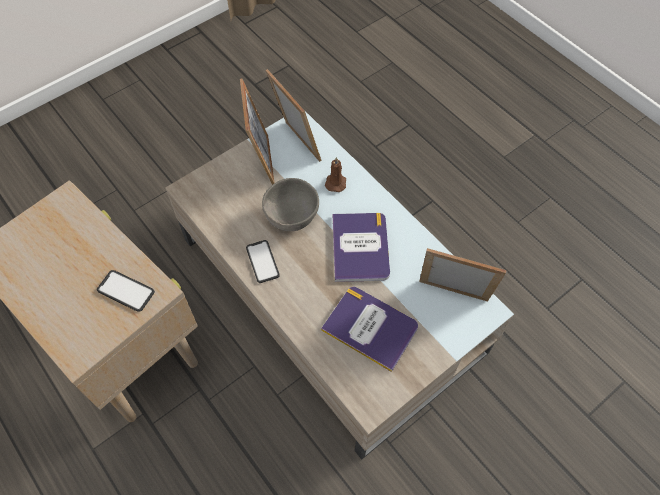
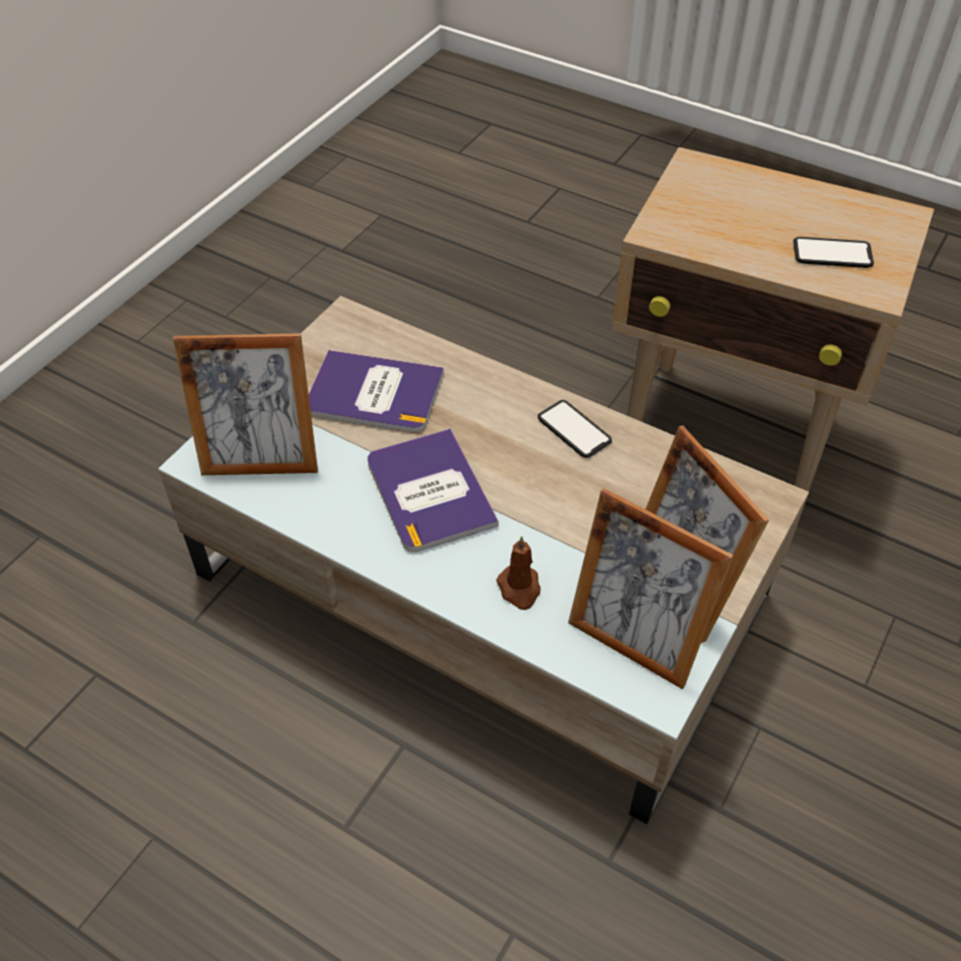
camera: 160 degrees right, 10 degrees down
(126, 291) = (693, 223): phone -> phone (832, 254)
(291, 217) = (567, 504): grey bowl -> none

